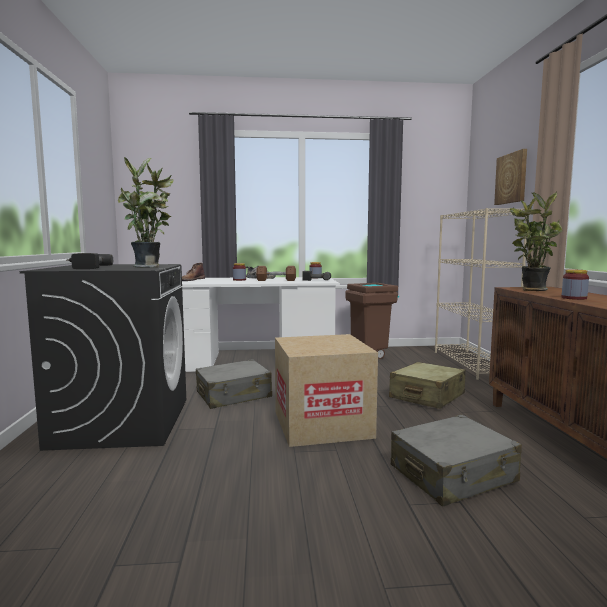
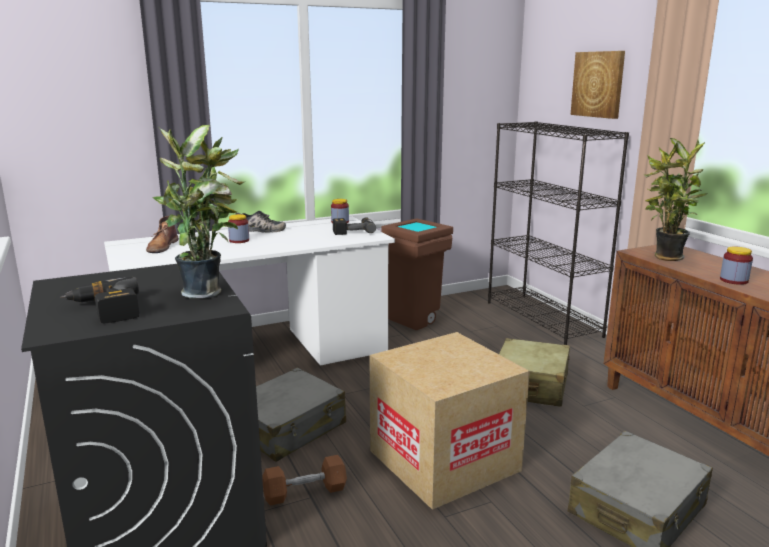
camera: 20 degrees left, 10 degrees up
(276, 280) = (297, 237): brown dumbbell -> brown dumbbell (305, 492)
(472, 364) = (543, 319): beige bookcase -> black bookcase

